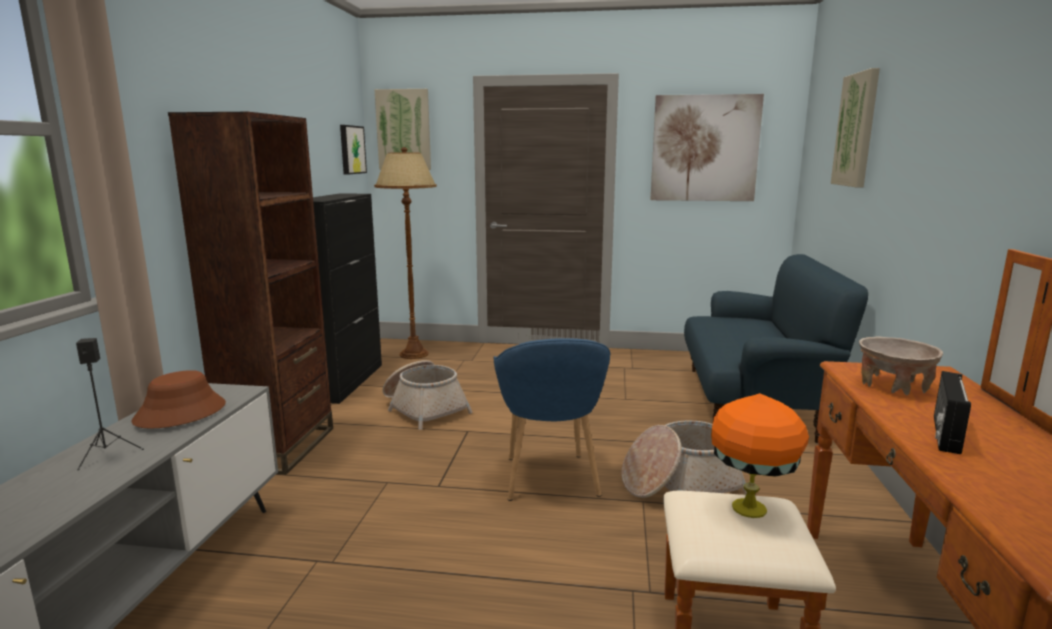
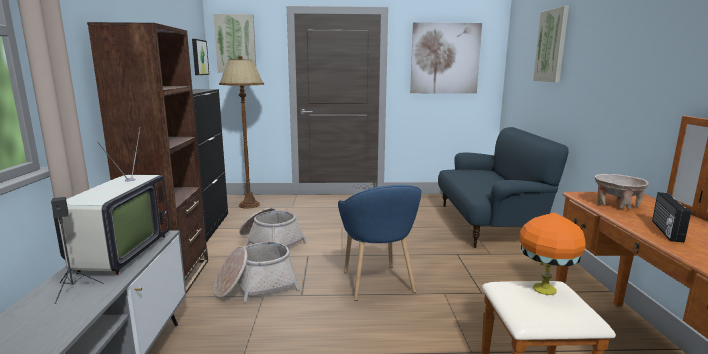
camera: 10 degrees left, 0 degrees up
(180, 413) = (119, 254): brown hat -> television
(679, 484) = (463, 280): basket -> basket (256, 286)

